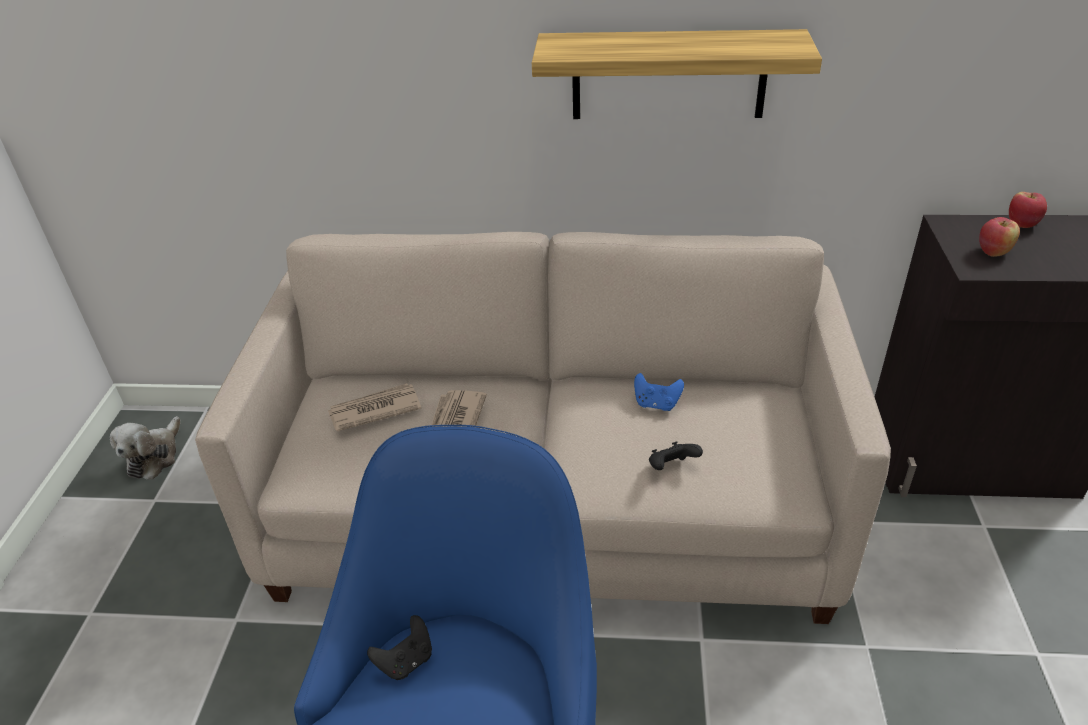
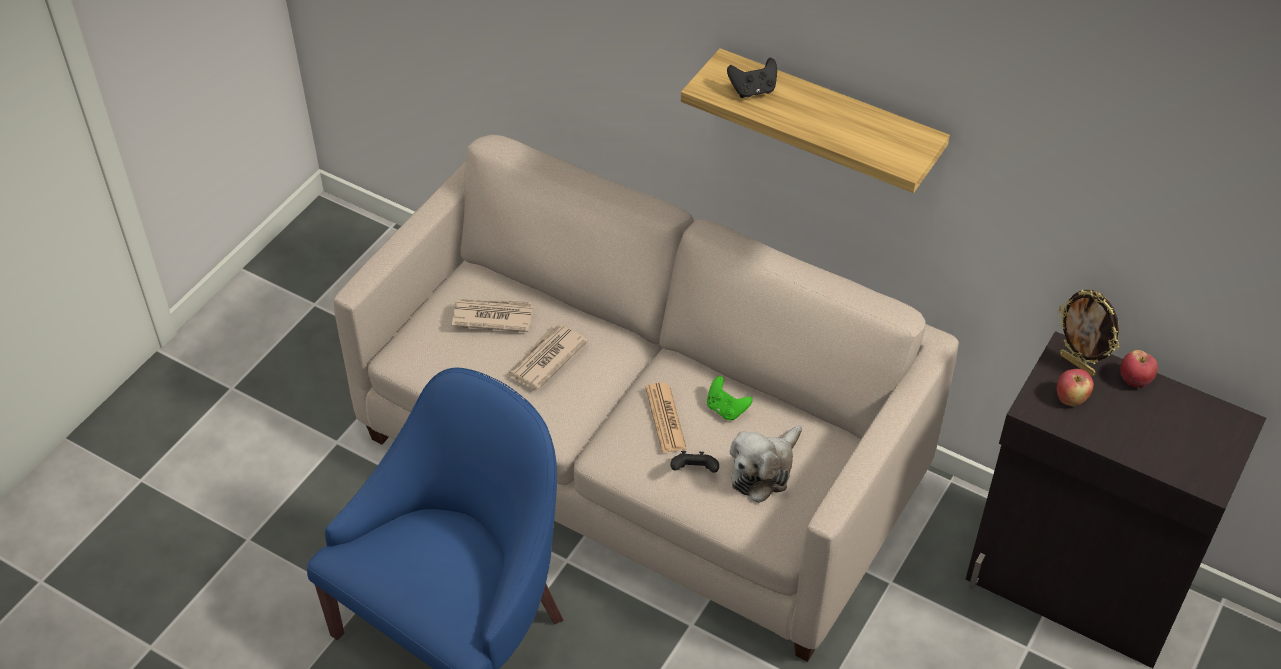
camera: 25 degrees right, 10 degrees up
(154, 457) = (330, 259): plush toy -> plush toy (764, 470)
(406, 661) = (413, 531): black game controller -> black game controller (753, 90)
(607, 432) = (665, 418): none -> newspaper
(656, 404) = (726, 409): blue game controller -> green game controller
(968, 229) = (1078, 364): none -> picture frame

